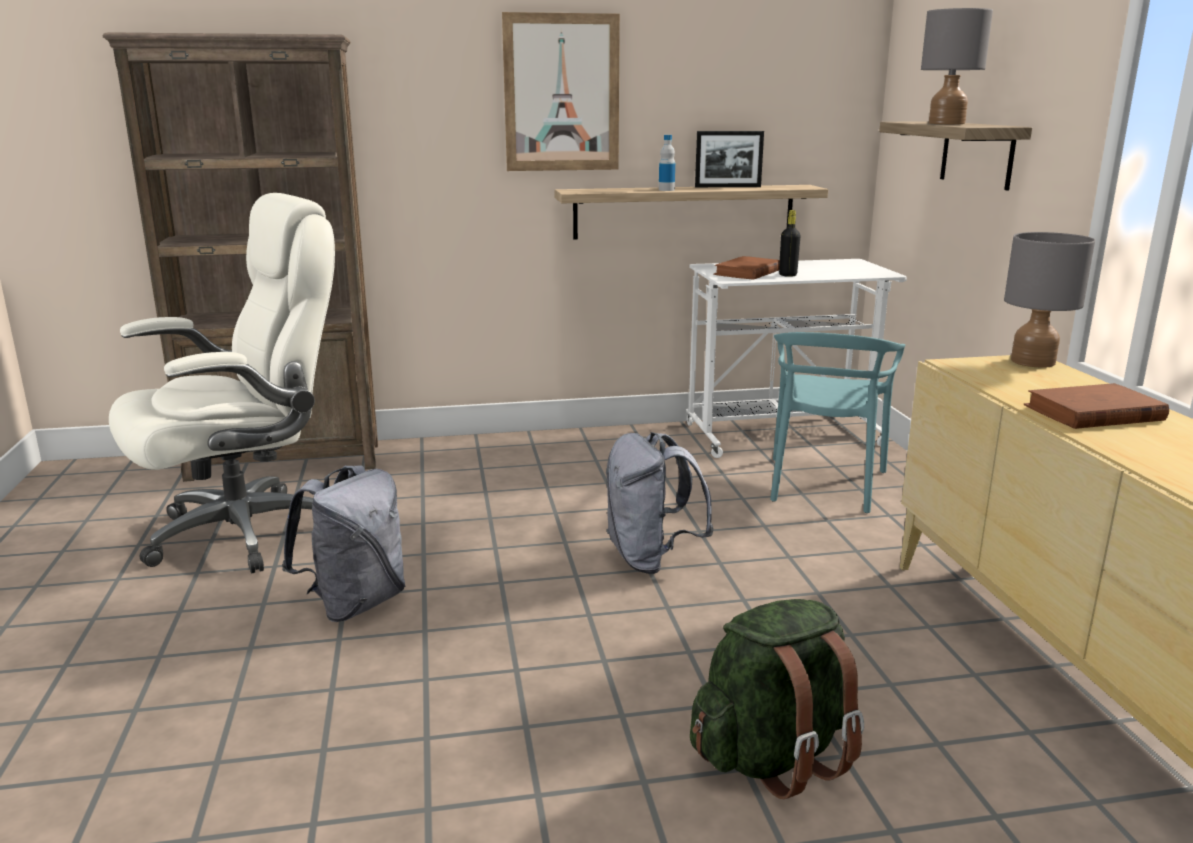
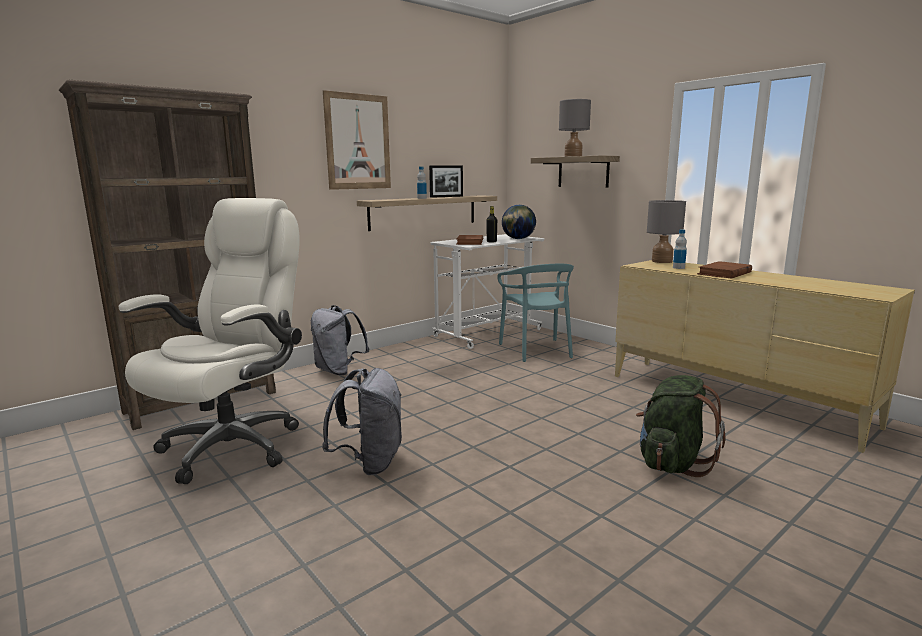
camera: 30 degrees left, 5 degrees down
(651, 559) = (503, 399): grey backpack -> grey backpack (339, 371)
(852, 273) = (518, 239): none -> globe
(1028, 383) = (678, 268): none -> bottle

